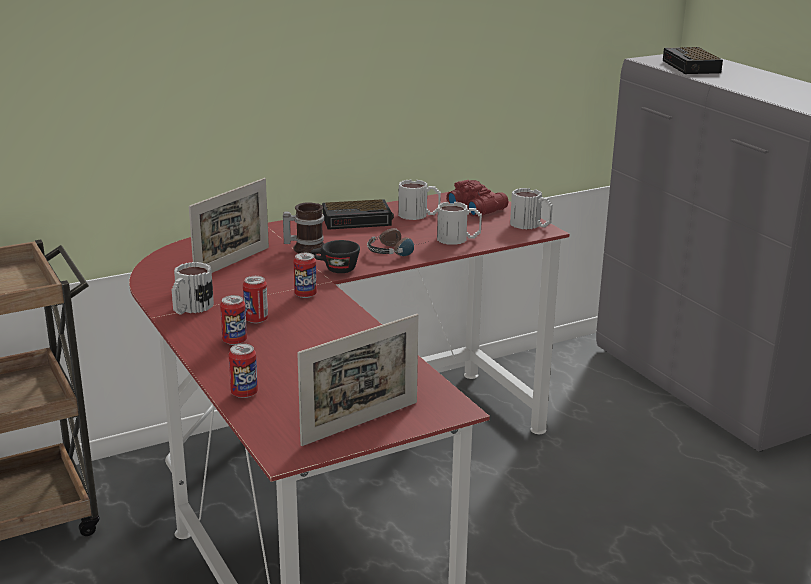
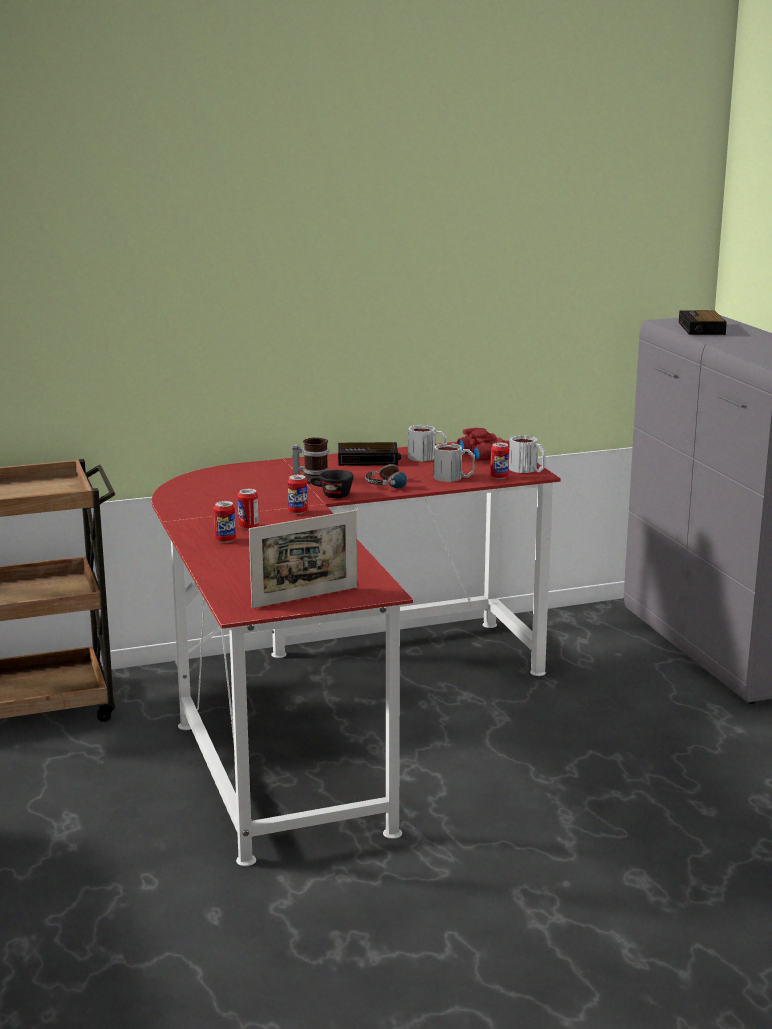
camera: 10 degrees right, 5 degrees down
(190, 308) = (196, 516): mug -> none
(232, 263) = (244, 486): picture frame -> none
(244, 393) = (220, 574): can -> can (499, 477)

